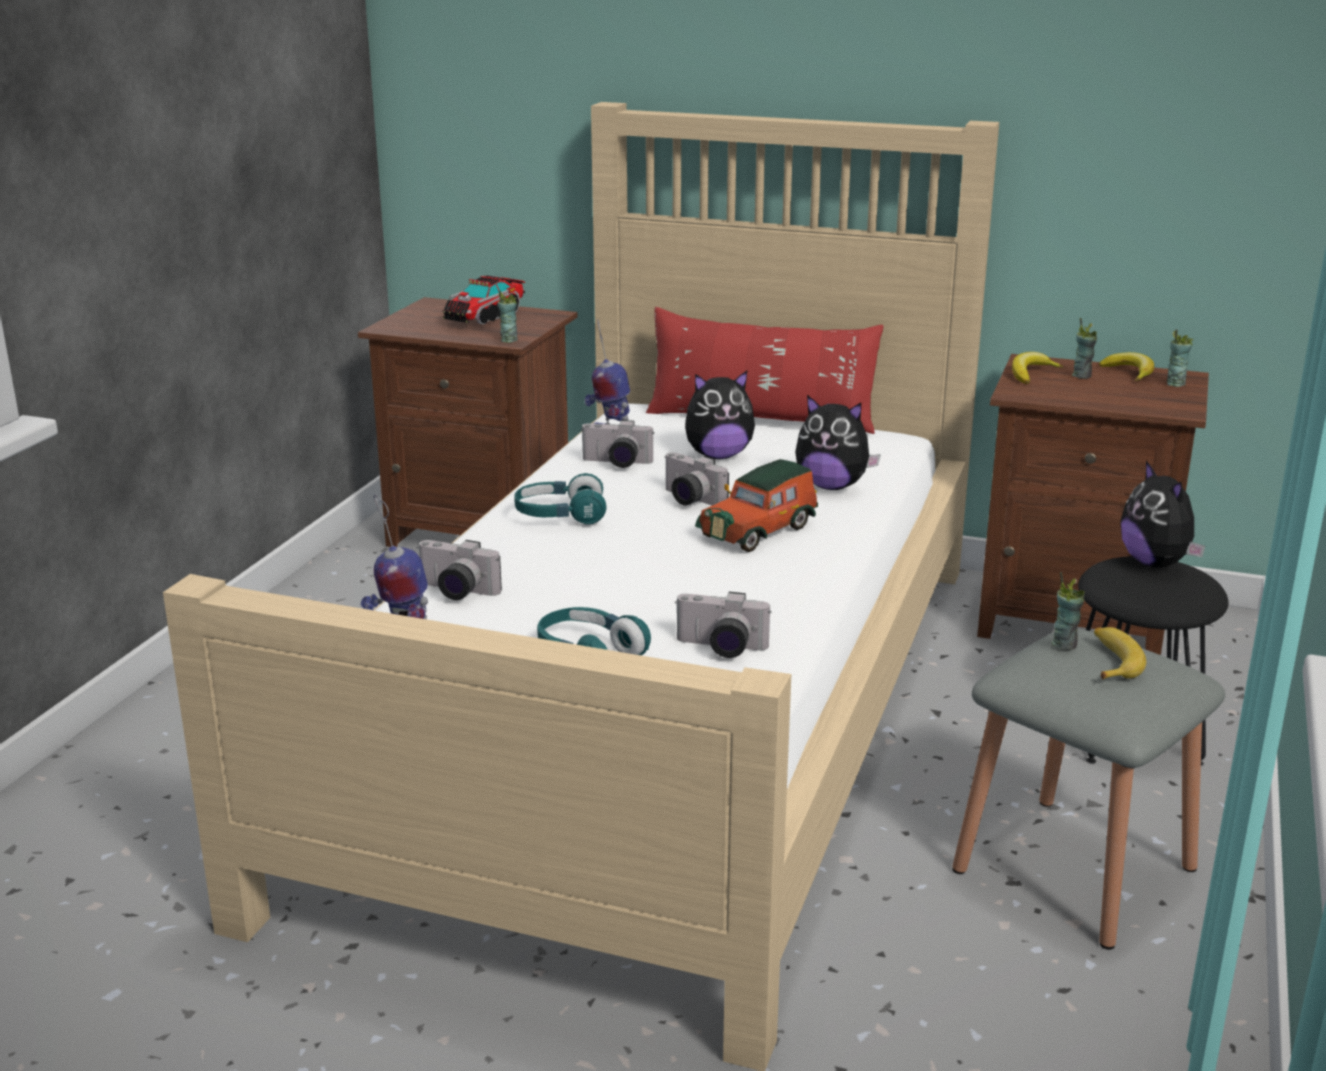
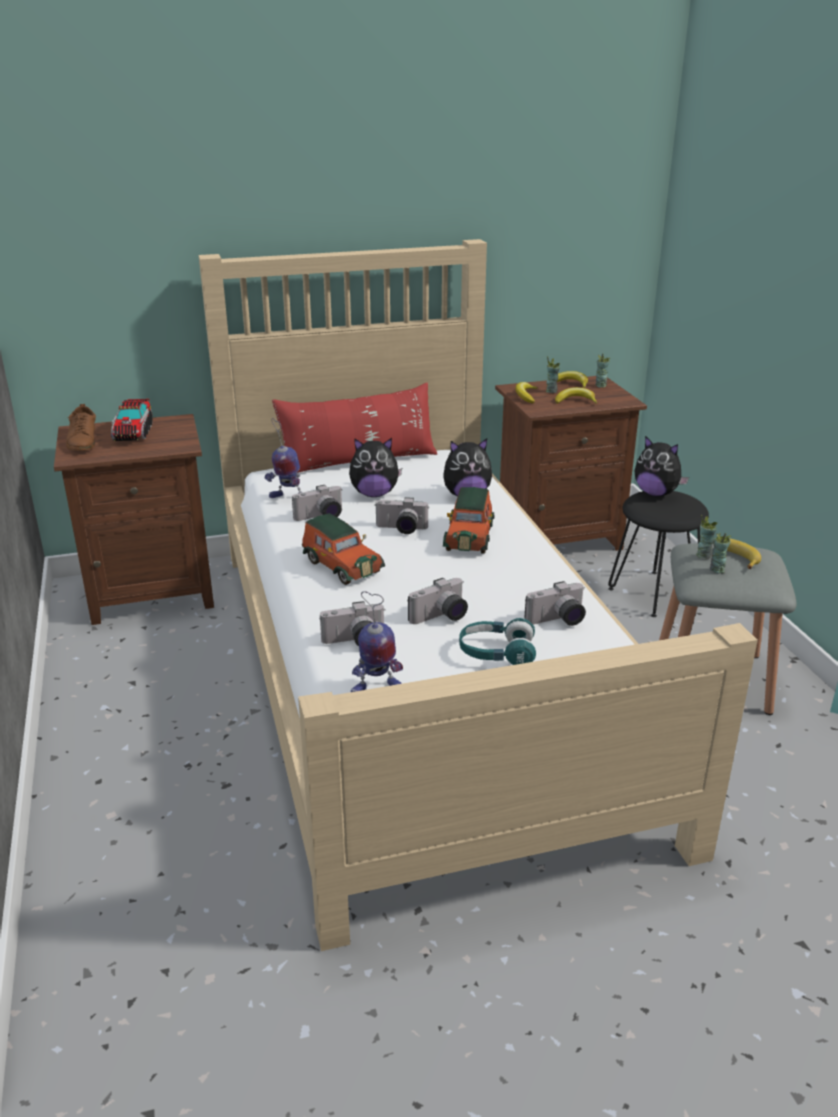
camera: 35 degrees left, 5 degrees up
(423, 314) = (83, 440): none -> brown shoe
(508, 340) = (181, 446): cup -> cup (717, 569)
(560, 516) = (340, 565): turquoise headphones -> toy car
(586, 600) = (441, 617): none -> camera
(718, 455) = (374, 494): plush toy -> plush toy turned 45 degrees clockwise
(1096, 394) = (575, 401): none -> banana

